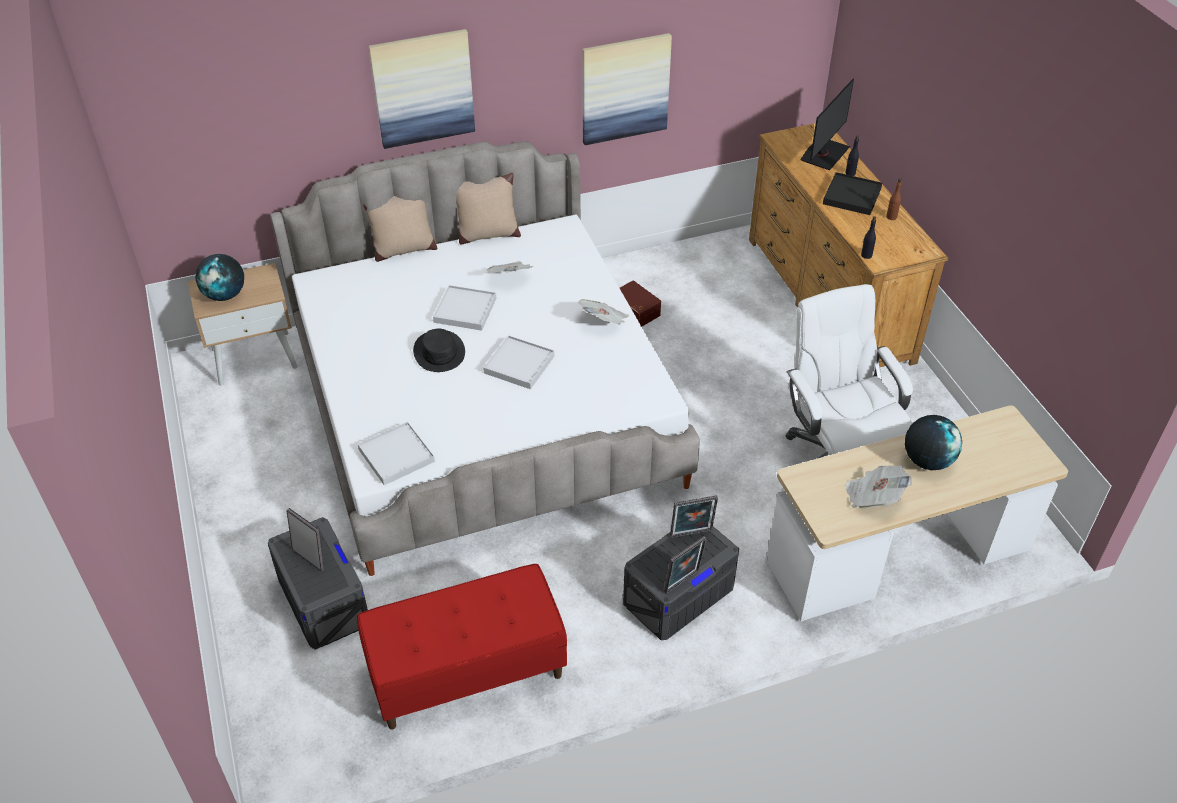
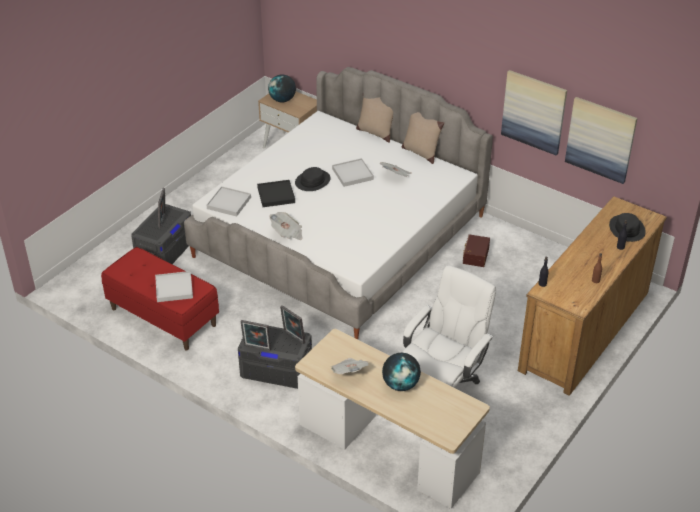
camera: 55 degrees right, 5 degrees down
(423, 88) = (414, 44): picture -> picture (600, 139)
(519, 365) = (331, 210): white tray -> white tray (174, 288)
(604, 321) = (397, 224): newspaper -> newspaper (287, 233)
(824, 154) = (627, 229): monitor -> black hat
(852, 196) = (596, 256): black tray -> black tray (276, 195)

